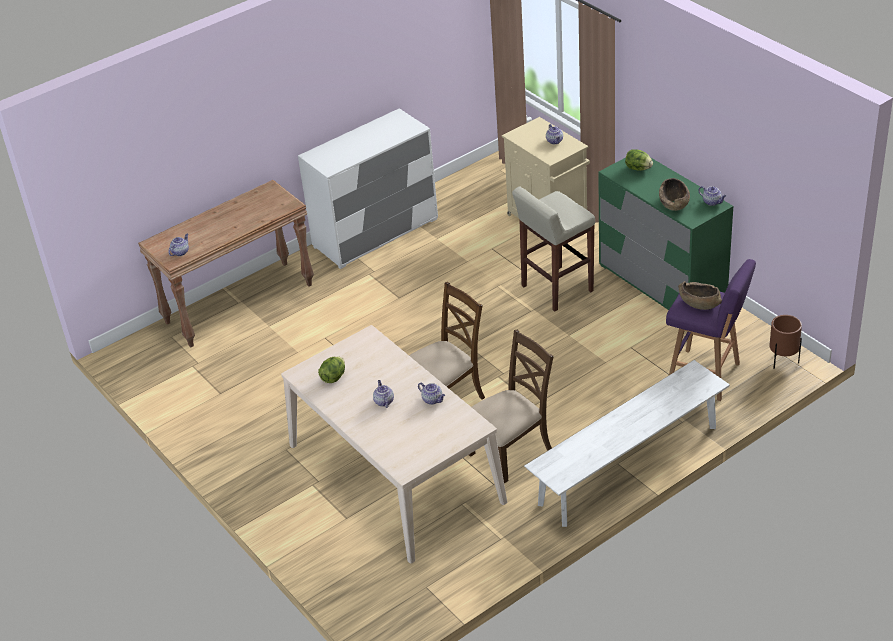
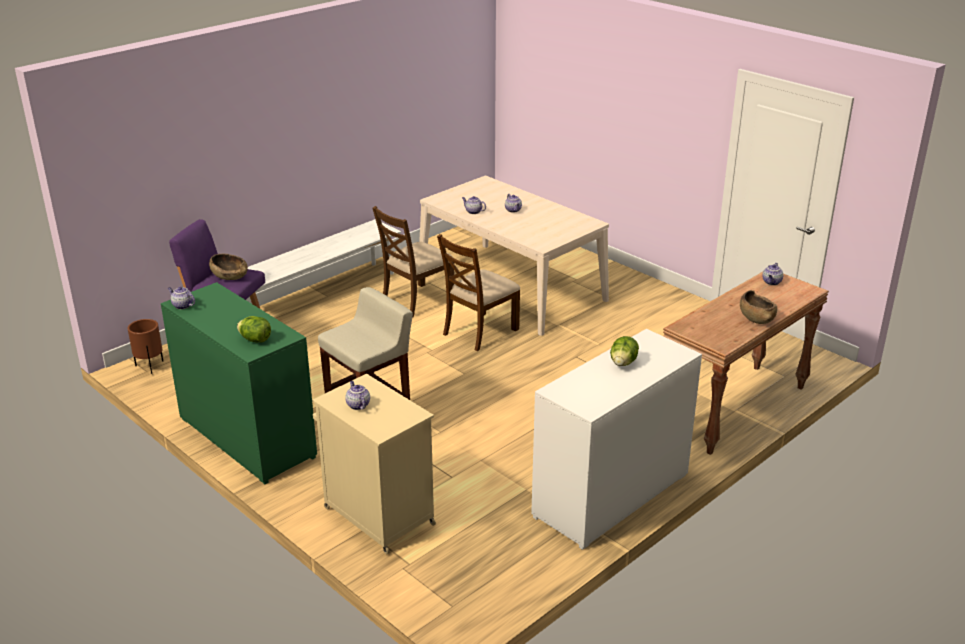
camera: 170 degrees right, 10 degrees down
(333, 377) = (561, 222): lettuce -> lettuce (623, 363)
(674, 203) = (226, 304): brown bowl -> brown bowl (756, 317)

